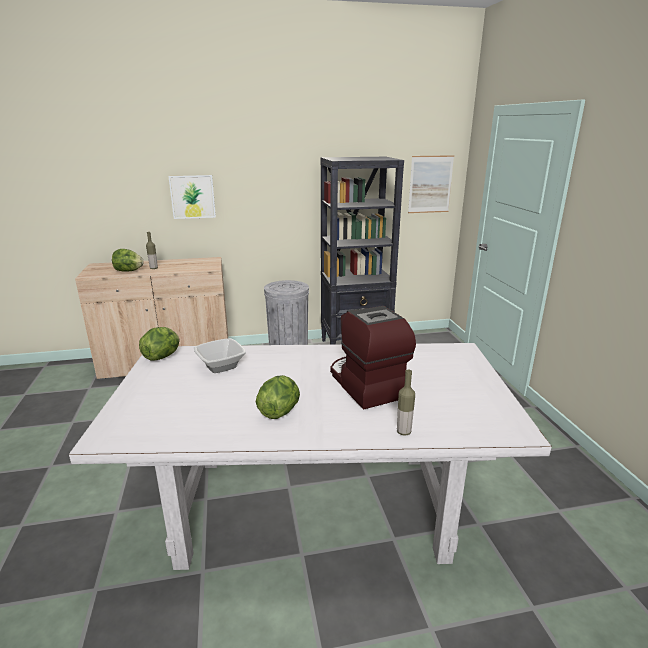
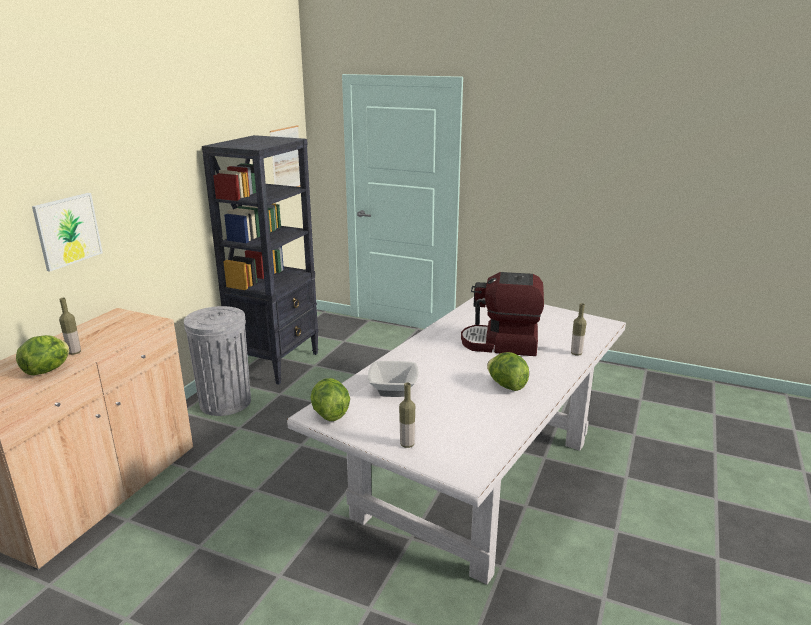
camera: 55 degrees left, 0 degrees up
(136, 397) = (407, 444): none -> bottle

